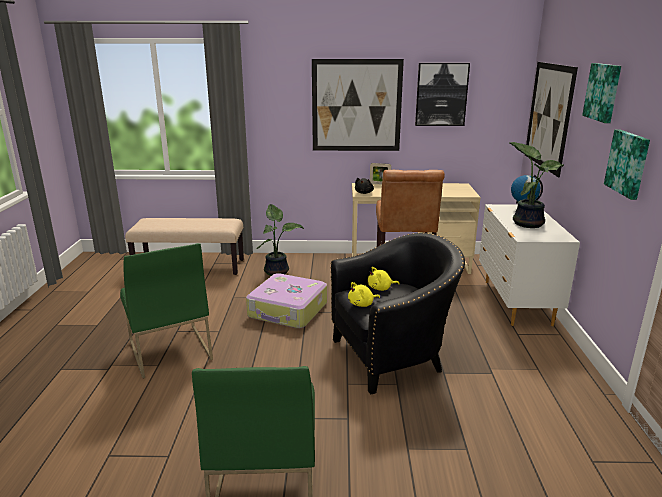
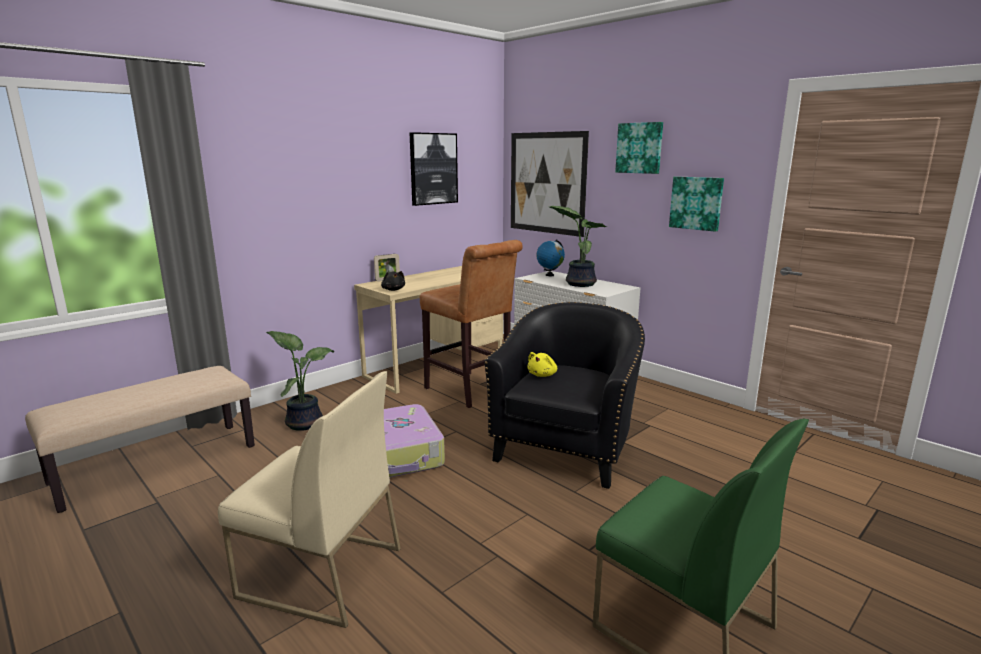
camera: 45 degrees left, 5 degrees down
(169, 350) = (320, 573): green chair -> beige chair
(356, 106) = (350, 186): picture -> none
(362, 304) = (558, 393): yellow plush toy -> none

